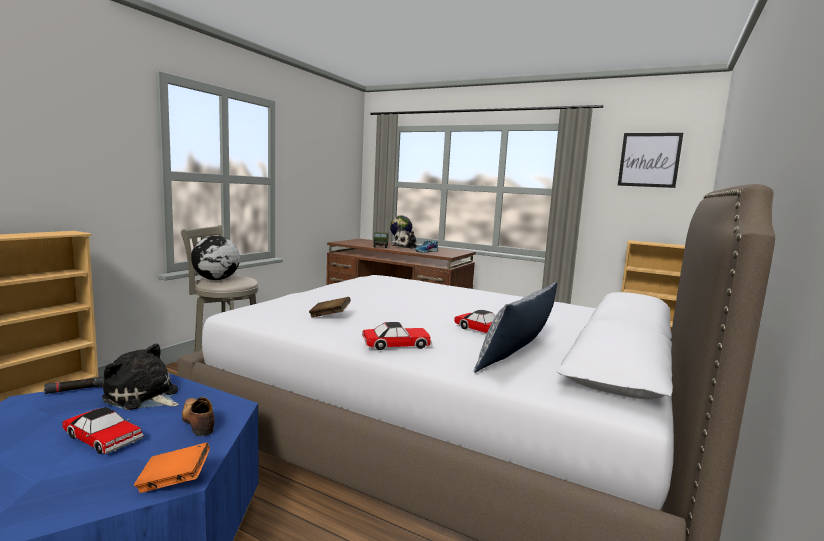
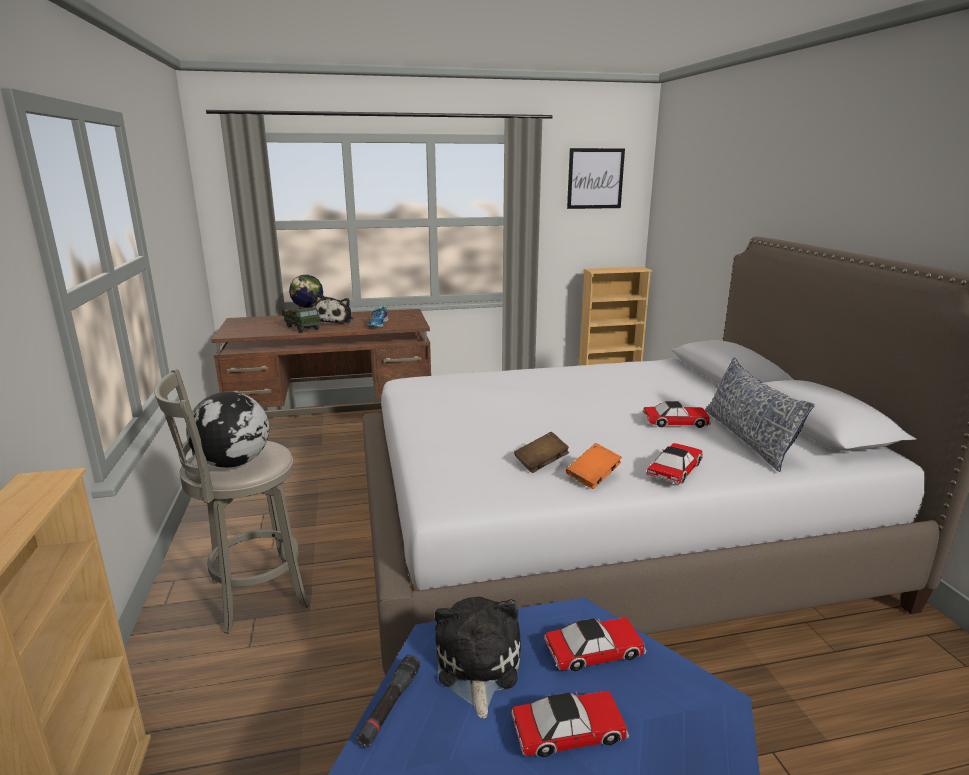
camera: 40 degrees left, 10 degrees up
(143, 397) = (477, 667): plush toy -> plush toy turned 105 degrees clockwise
(174, 481) = (720, 710): orange book -> orange book (593, 477)
(197, 422) = (594, 651): shoe -> toy car

